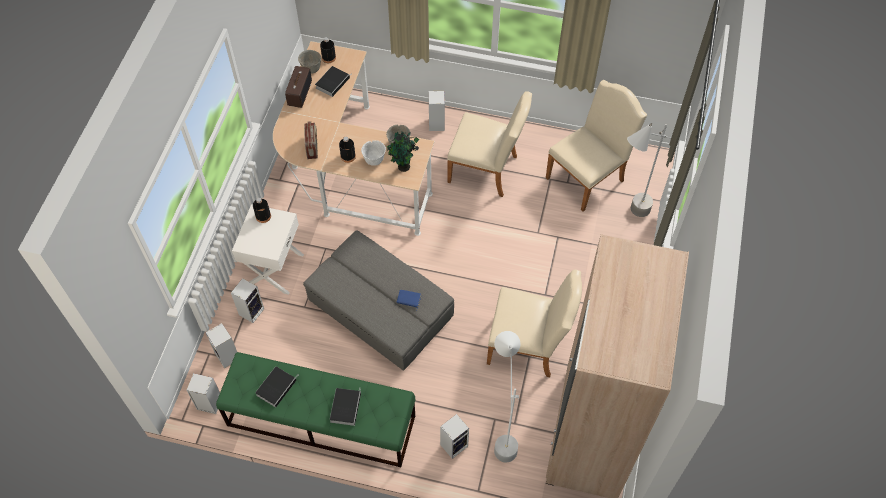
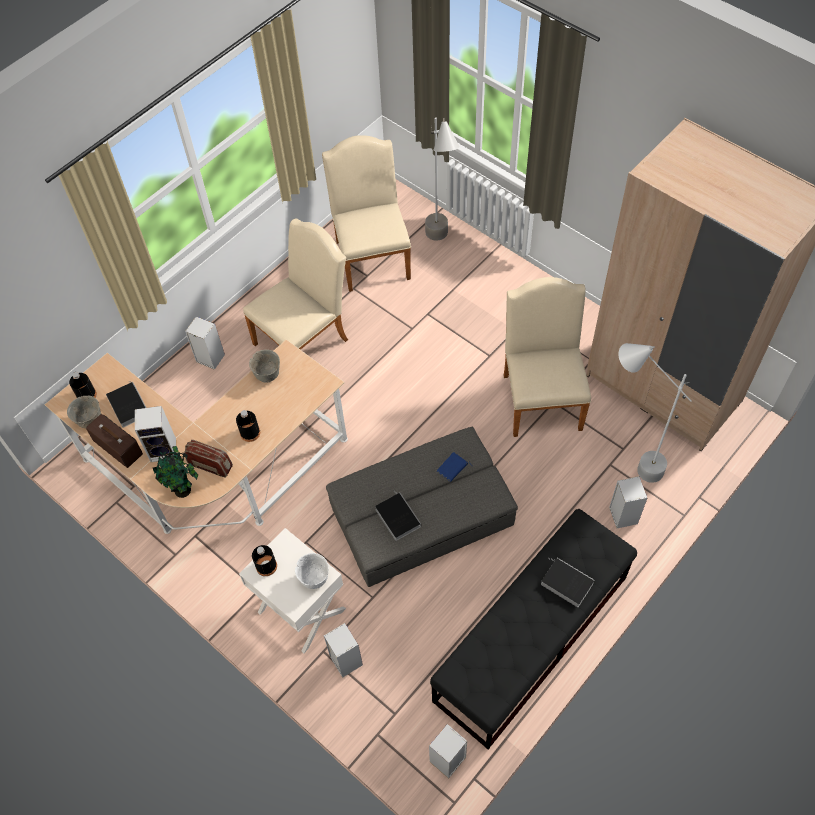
camera: 60 degrees left, 0 degrees up
(228, 357) = (394, 712): speaker -> speaker (164, 449)
(276, 386) = (504, 648): book -> book (397, 517)
(320, 420) = (531, 638): green bench -> black bench
(374, 160) = (273, 408): white bowl -> white bowl (313, 578)
(404, 167) = (304, 383): potted plant -> potted plant (184, 490)
(529, 346) = (541, 396): beige chair -> beige chair turned 45 degrees counterclockwise

